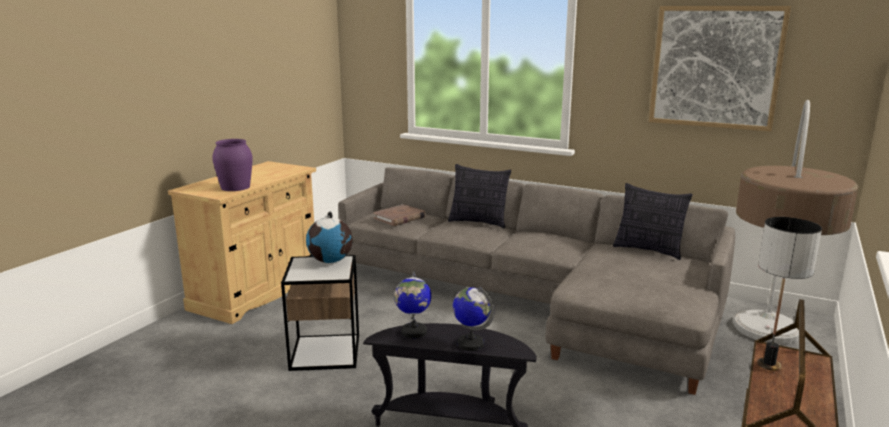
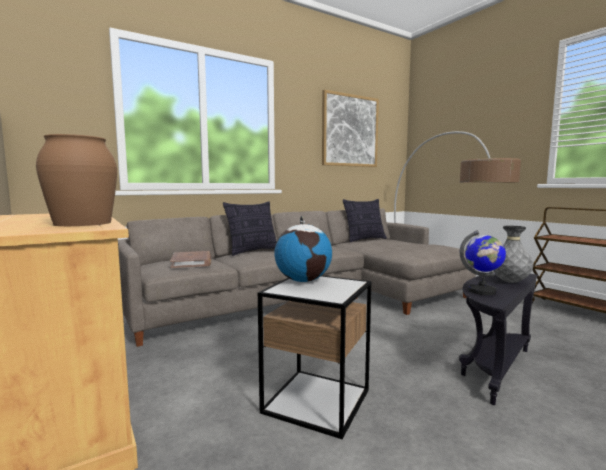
camera: 60 degrees left, 10 degrees down
(235, 187) = (83, 223): purple vase -> brown vase
(470, 344) = (510, 282): globe -> grey vase
(768, 365) = (567, 239): table lamp -> none

